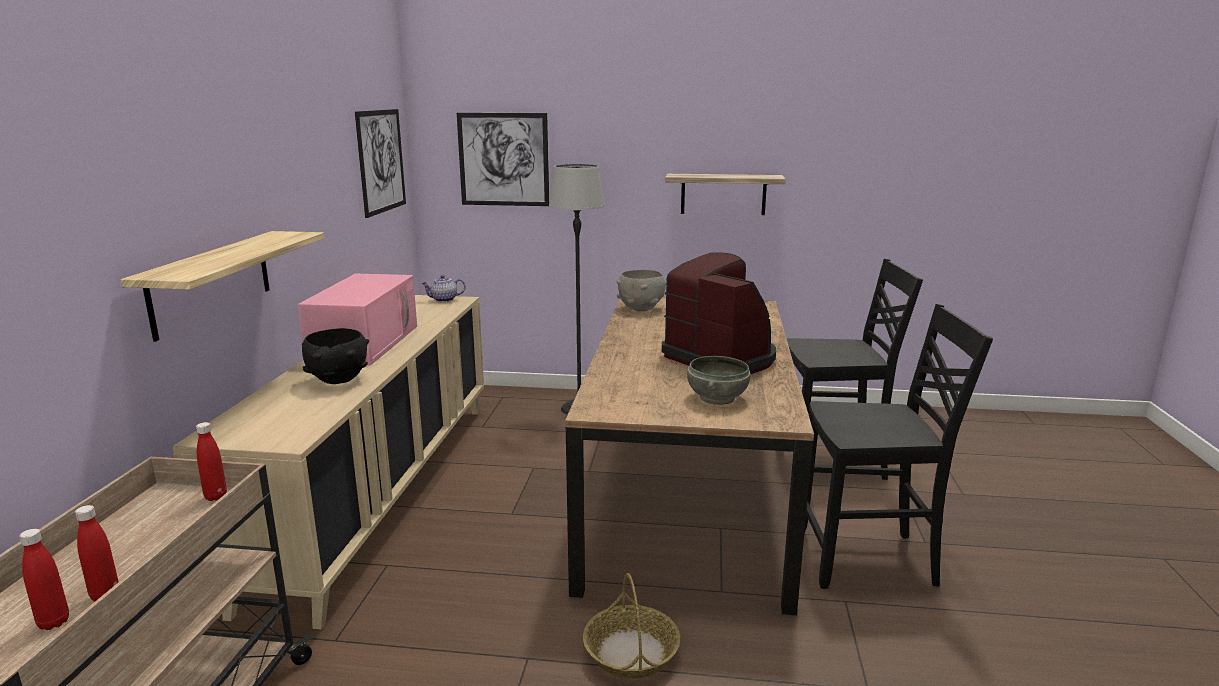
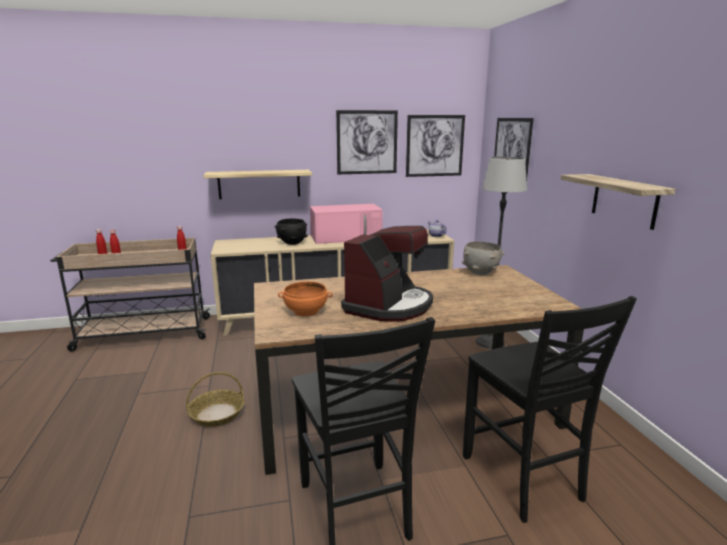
camera: 70 degrees right, 0 degrees up
(325, 164) = (367, 142): none -> picture
(716, 398) = (306, 311): grey bowl -> orange bowl

